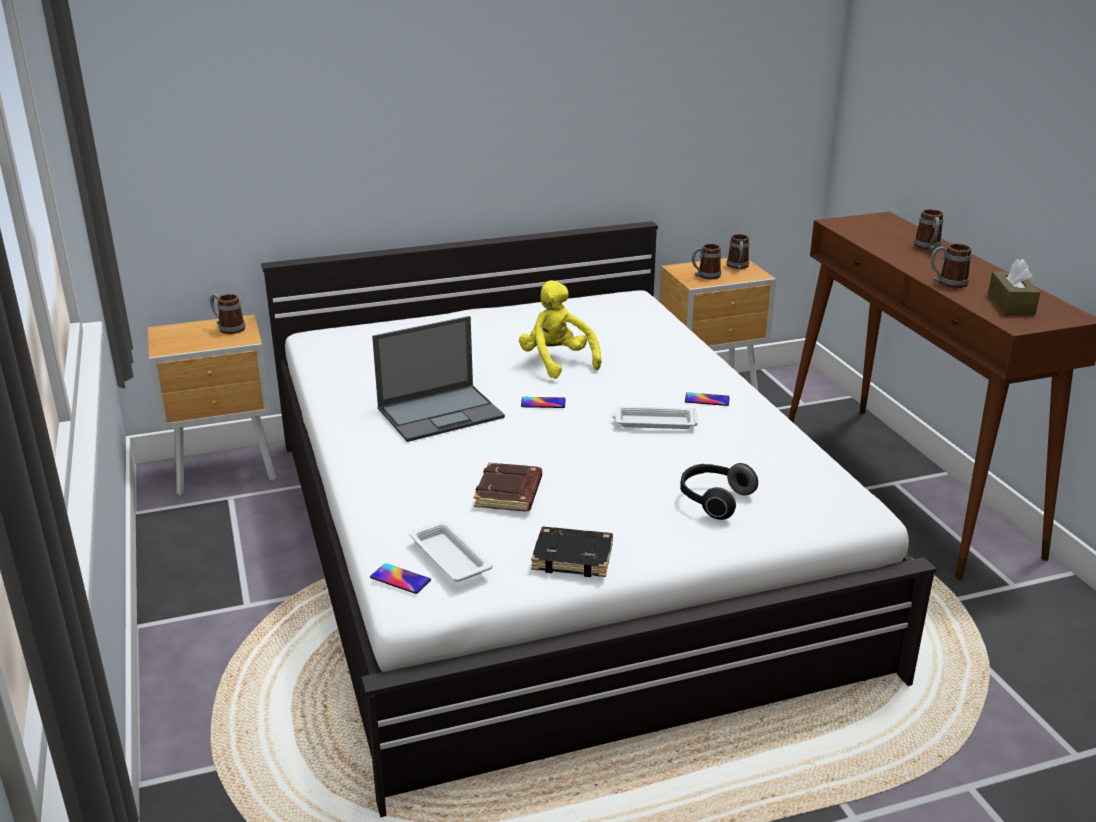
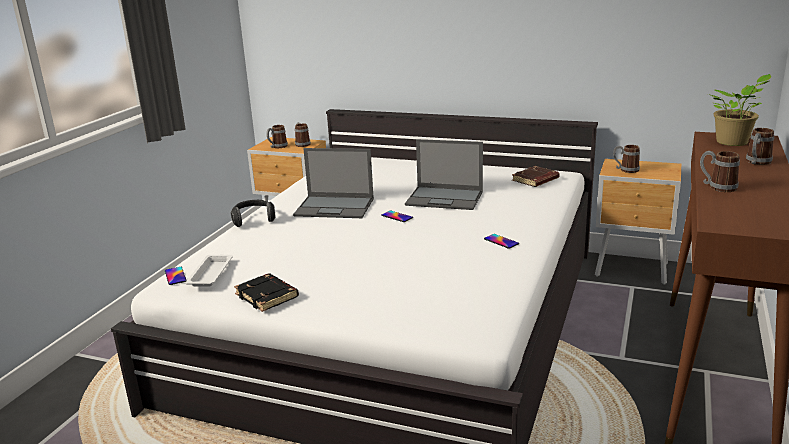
camera: 40 degrees right, 5 degrees down
(509, 493) = (293, 254): brown book -> brown book (535, 180)
(557, 362) = (445, 198): yellow plush toy -> laptop
(653, 422) = (442, 244): white tray -> none
(713, 500) = (397, 296): headphones -> headphones (253, 220)
(738, 267) = (662, 169): mug -> mug (277, 147)
(871, 227) = (734, 143): none -> potted plant
(1011, 304) = (746, 211): brown tissue box -> none

